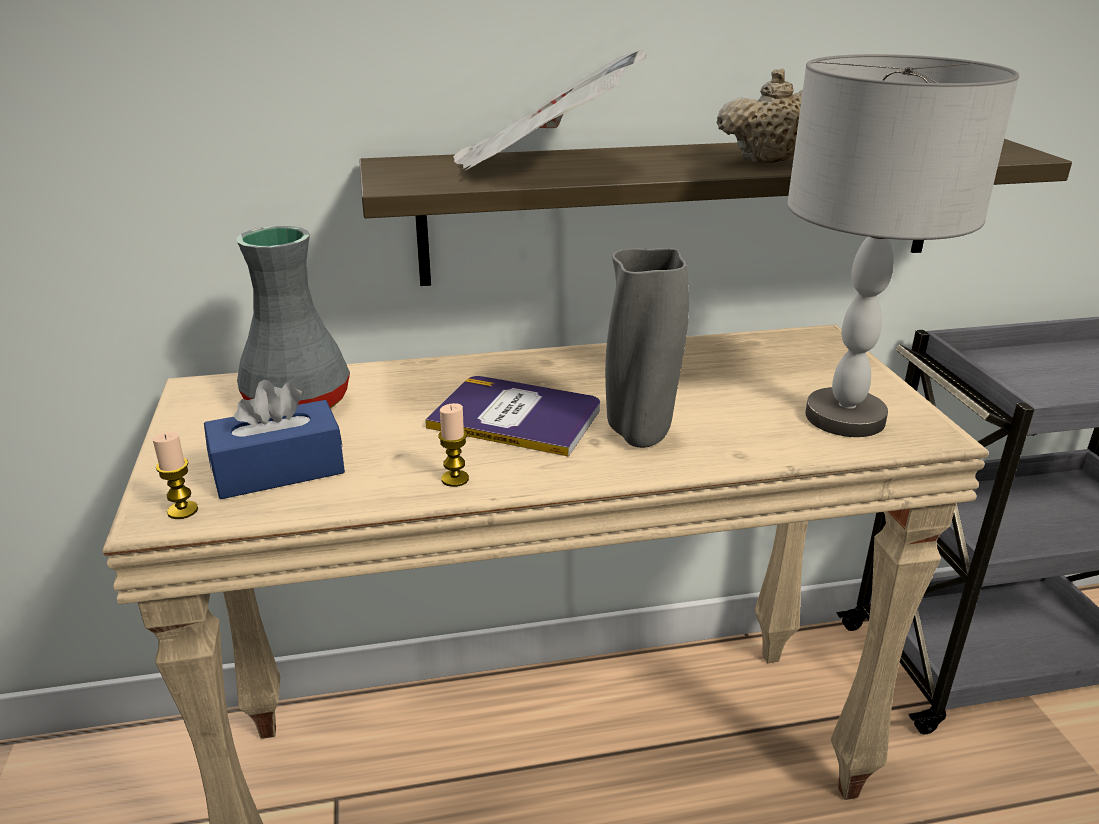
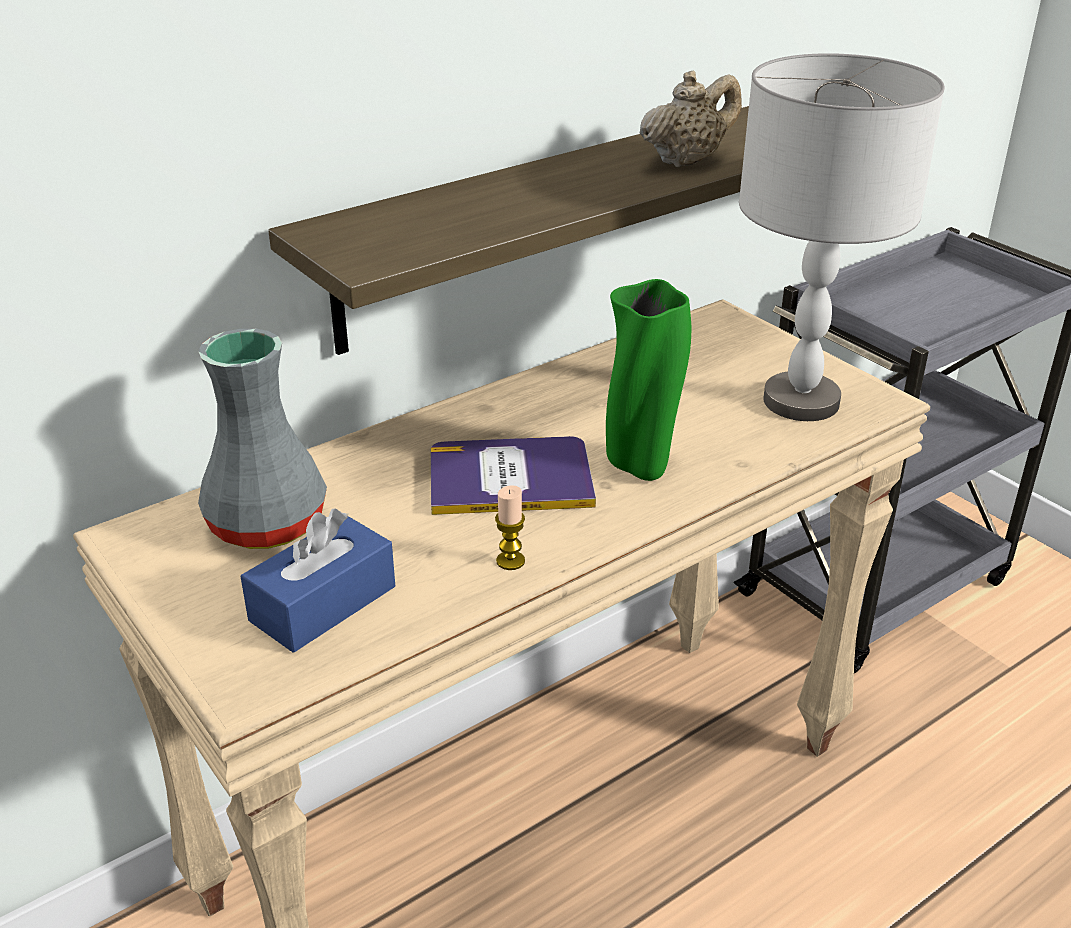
camera: 25 degrees left, 5 degrees up
(182, 510) = (266, 677): candle -> none
(540, 166) = (480, 208): newspaper -> none
(640, 434) = (641, 466): grey vase -> green vase

